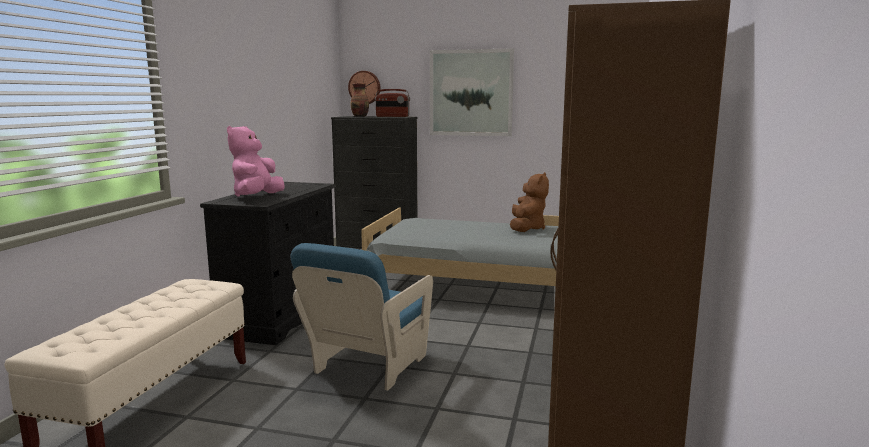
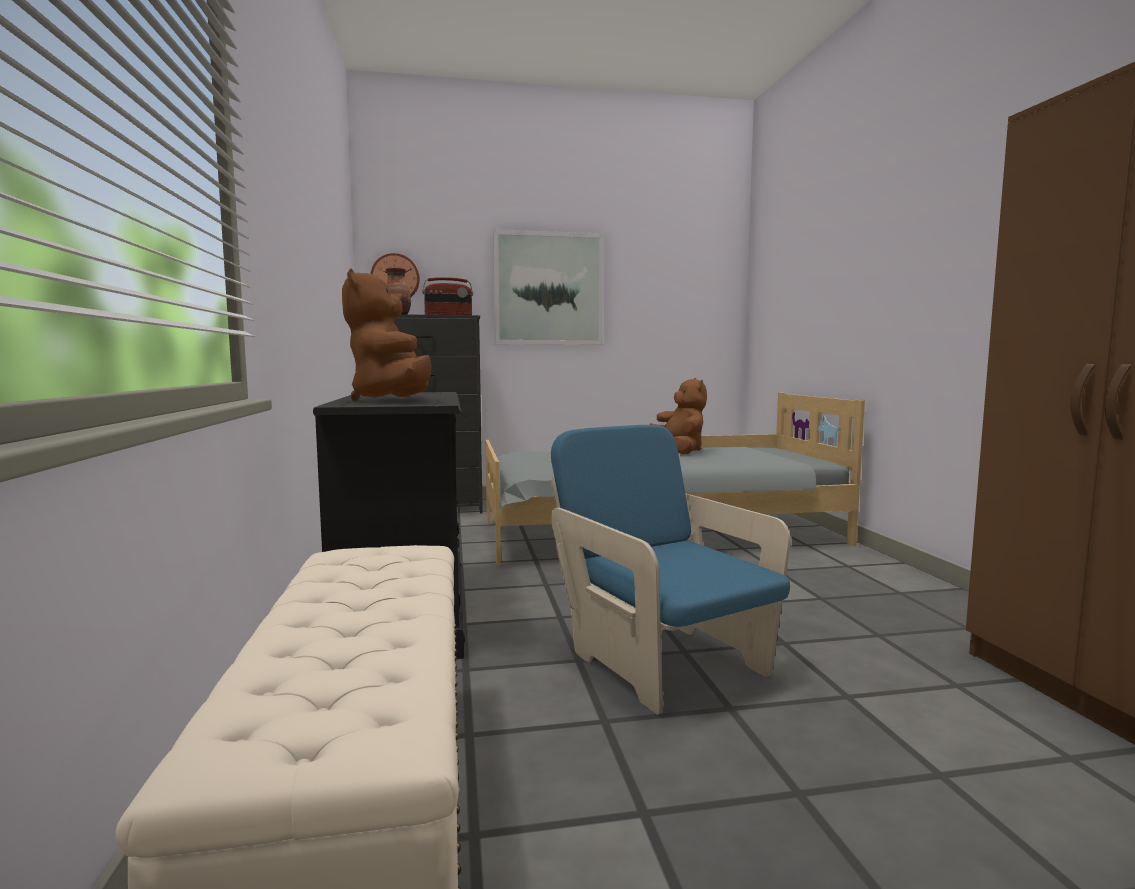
camera: 25 degrees left, 5 degrees down
(257, 197) = (392, 400): pink plush toy -> brown plush toy
(369, 367) = (661, 660): blue armchair -> blue armchair turned 150 degrees clockwise

